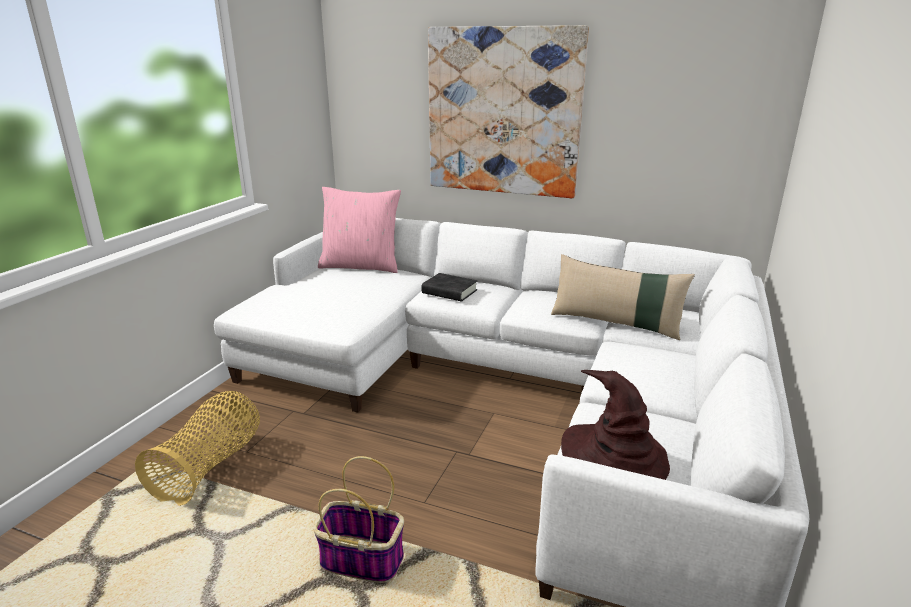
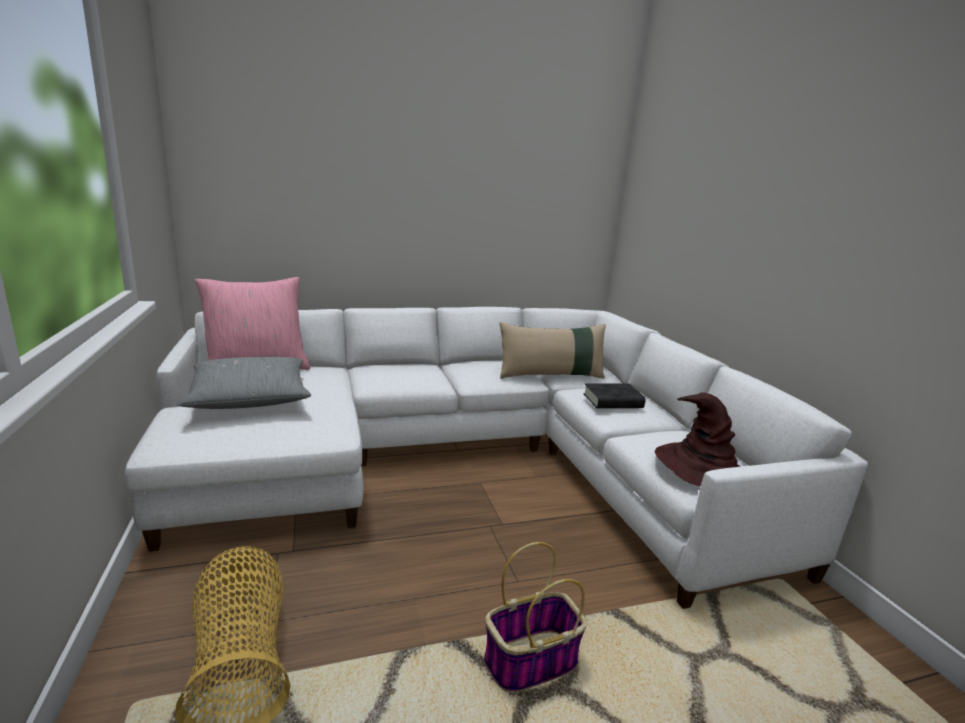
camera: 40 degrees left, 5 degrees down
(324, 288) = (250, 397): none -> grey pillow
(449, 292) = (390, 376): black book -> black book (612, 401)
(503, 112) = (396, 196): picture -> none

